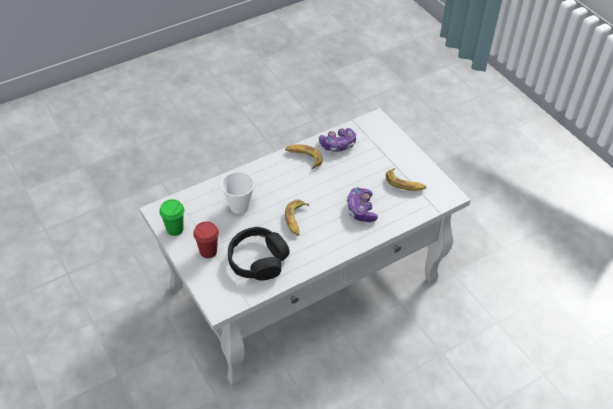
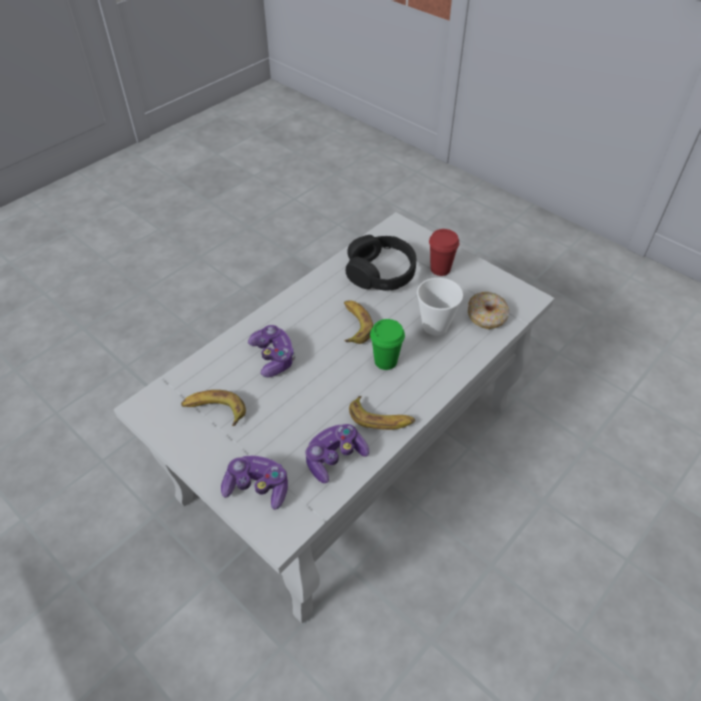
camera: 165 degrees right, 0 degrees up
(175, 229) = (493, 283): green cup -> green cup (385, 361)
(198, 205) = (487, 316): none -> donut
(384, 140) = (257, 487): none -> game controller

